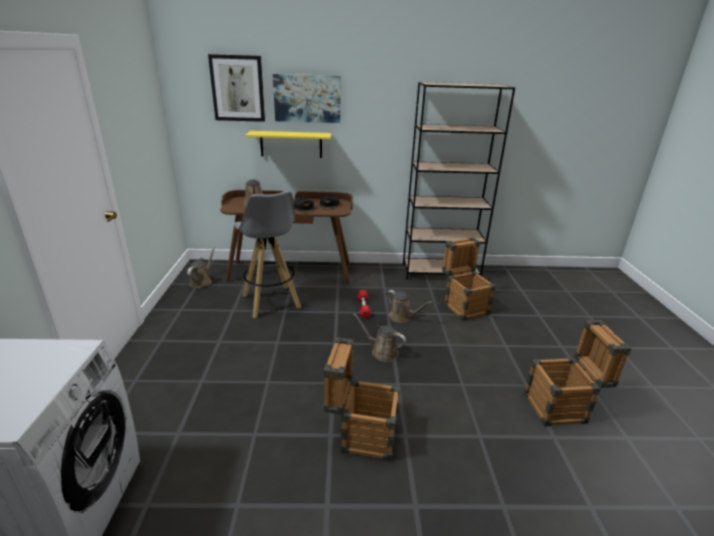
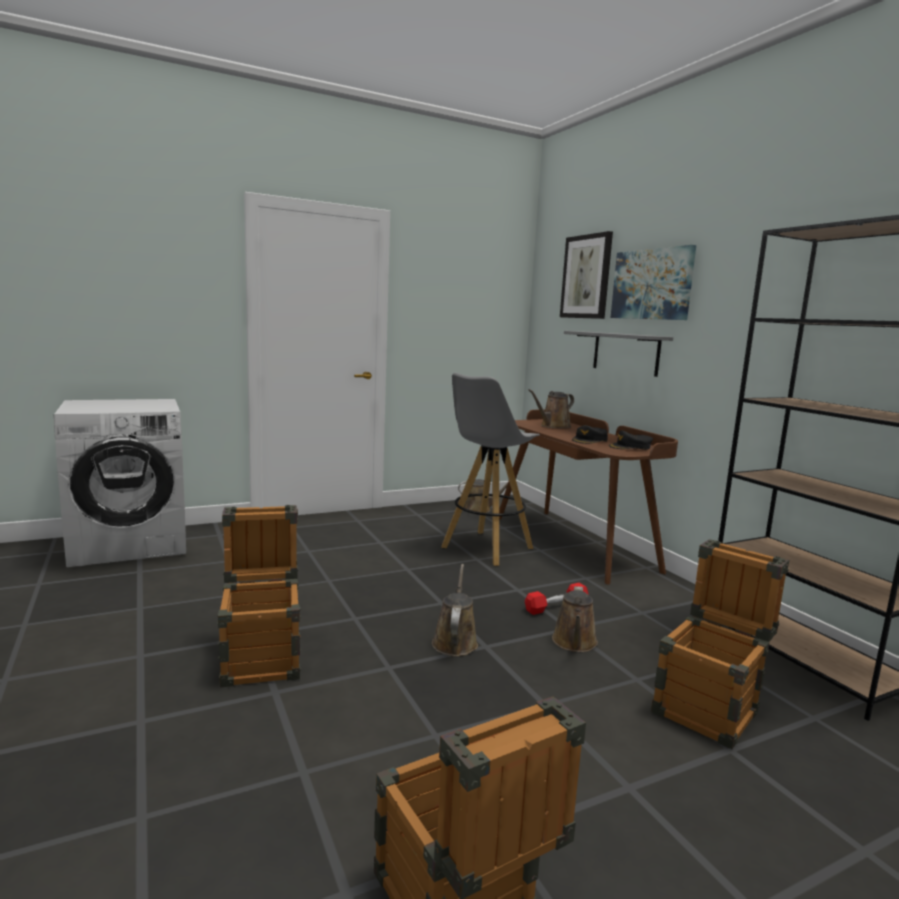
camera: 65 degrees right, 15 degrees down
(291, 144) = (625, 353): yellow shelf -> grey shelf

